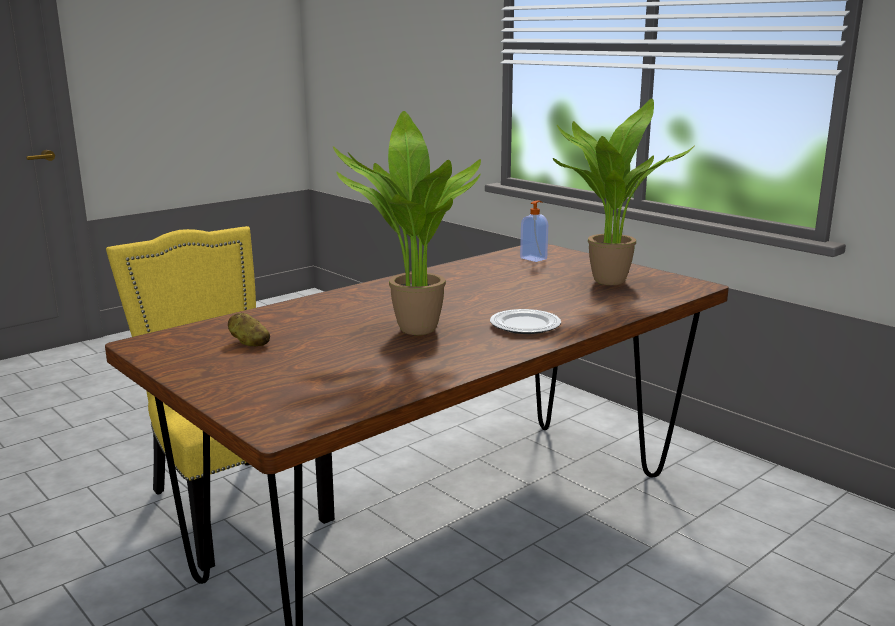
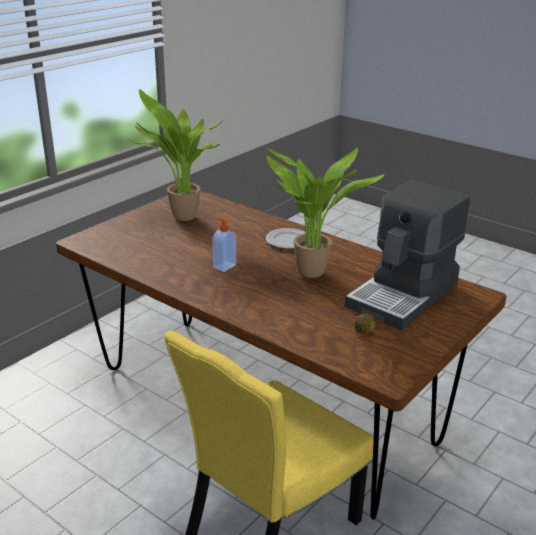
camera: 100 degrees left, 10 degrees up
(319, 375) = (404, 295): none -> coffee machine
(534, 258) = (118, 242): soap dispenser -> soap dispenser (224, 266)

